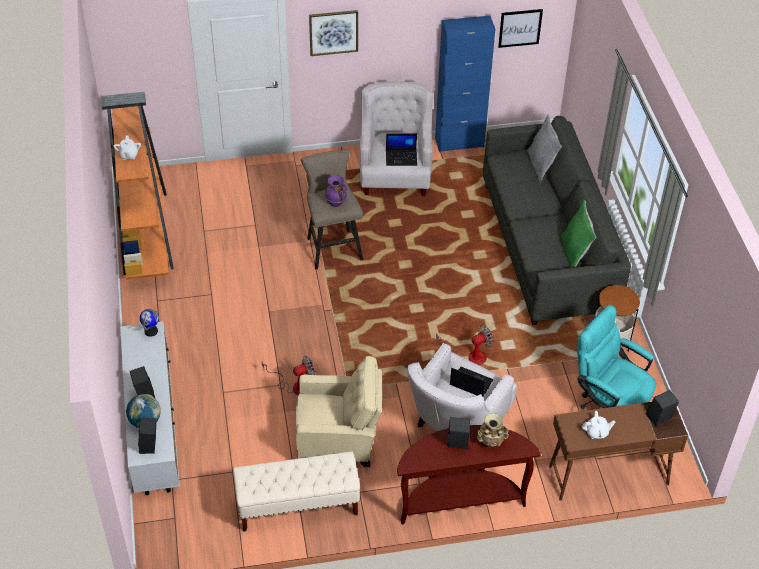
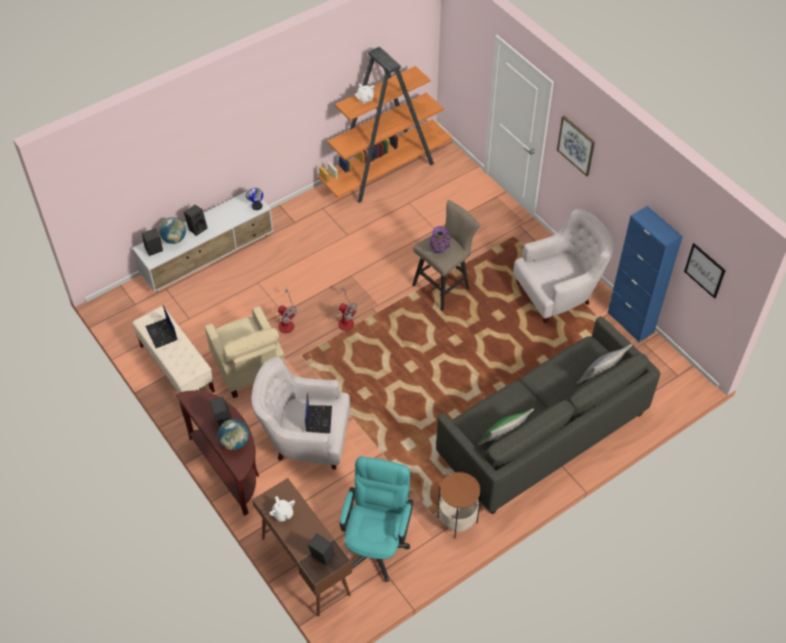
camera: 65 degrees right, 5 degrees up
(401, 157) = (547, 279): laptop -> laptop (162, 333)
(470, 356) = (381, 422): fan -> fan (345, 319)
(491, 442) = (235, 442): beige vase -> globe

